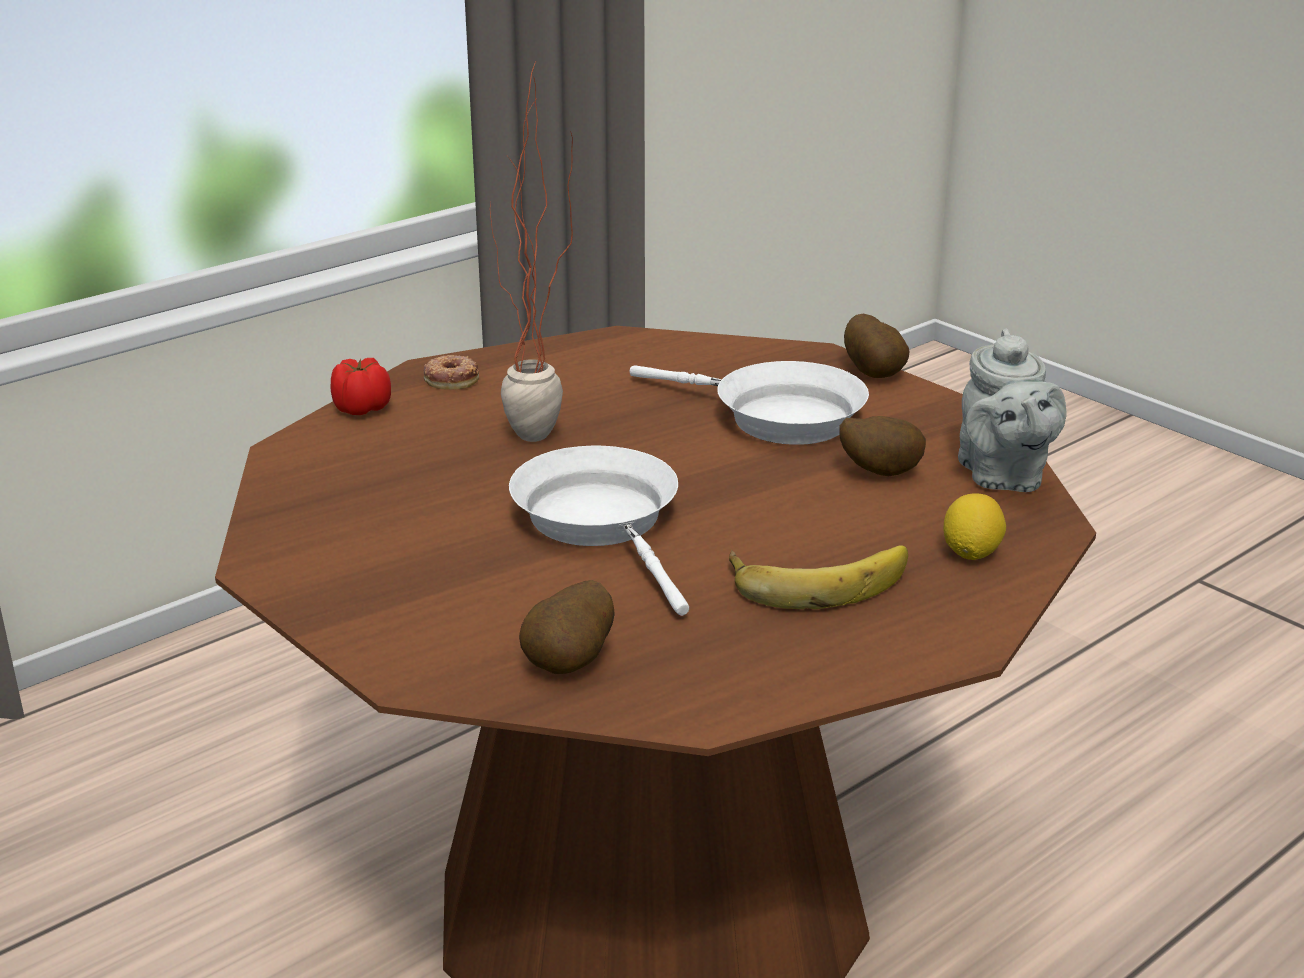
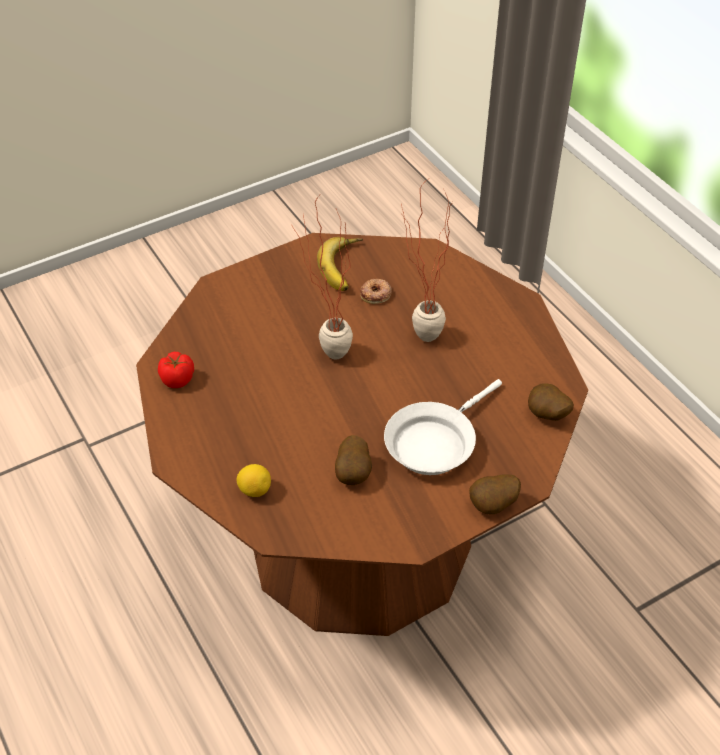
camera: 100 degrees right, 20 degrees up
(361, 408) = (473, 275): tomato -> tomato (178, 379)
(452, 378) = (509, 310): donut -> donut (376, 294)
(571, 664) = (208, 331): potato -> potato (546, 416)
(602, 523) = (325, 353): white frying pan -> potted plant
(817, 578) = (249, 423): banana -> banana (345, 267)
(1002, 477) = (335, 530): grey teapot -> none

